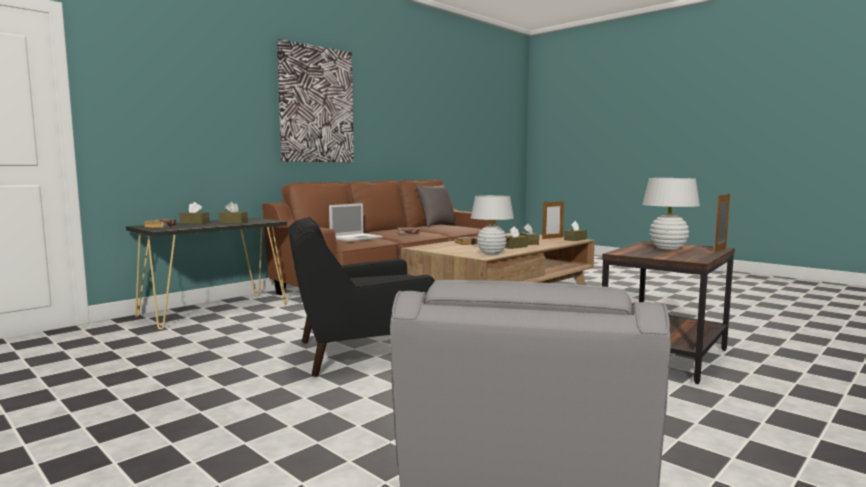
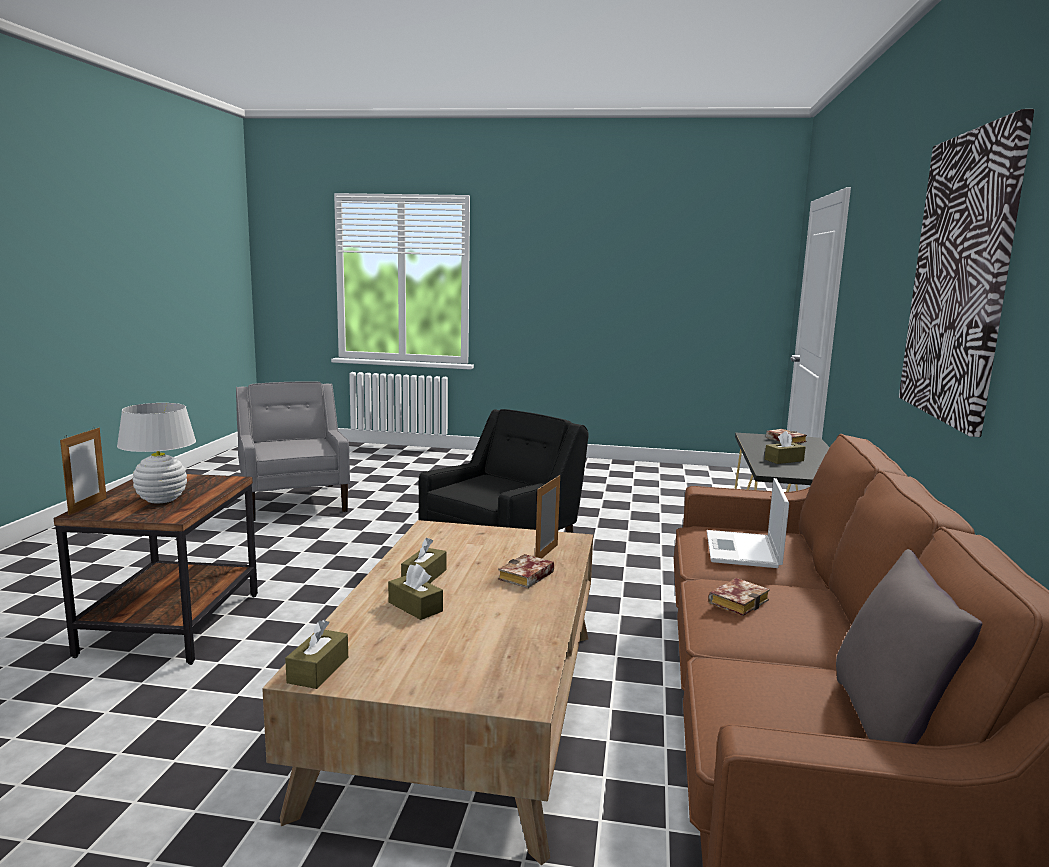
camera: 145 degrees right, 5 degrees up
(194, 223) = (808, 452): brown tissue box -> none
(491, 253) = (434, 541): white table lamp -> none
(552, 238) = (386, 669): picture frame -> picture frame (546, 554)

